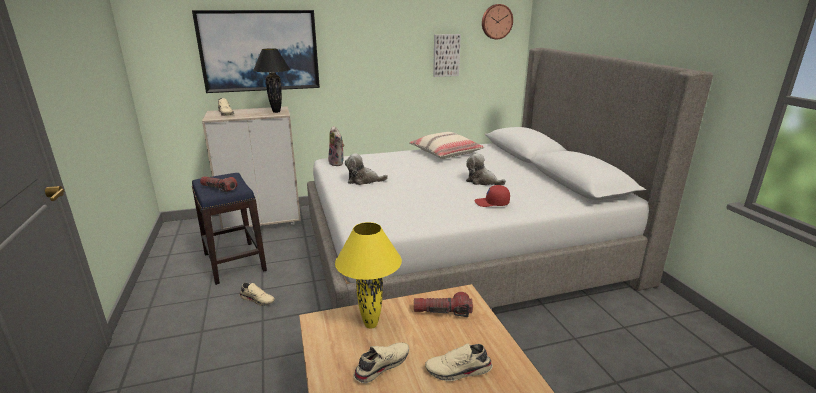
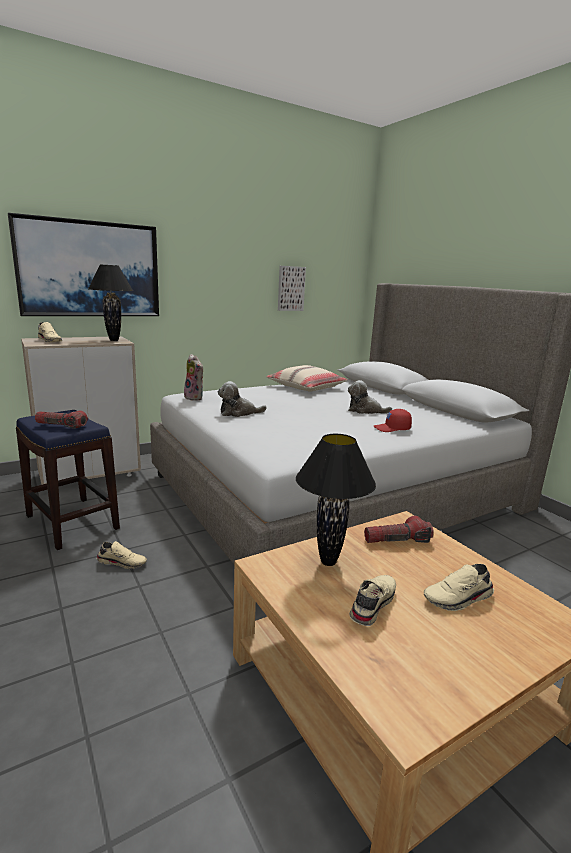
camera: 15 degrees left, 5 degrees down
(370, 325) = (328, 562): yellow table lamp -> black table lamp
(496, 21) = (338, 257): wall clock -> none

